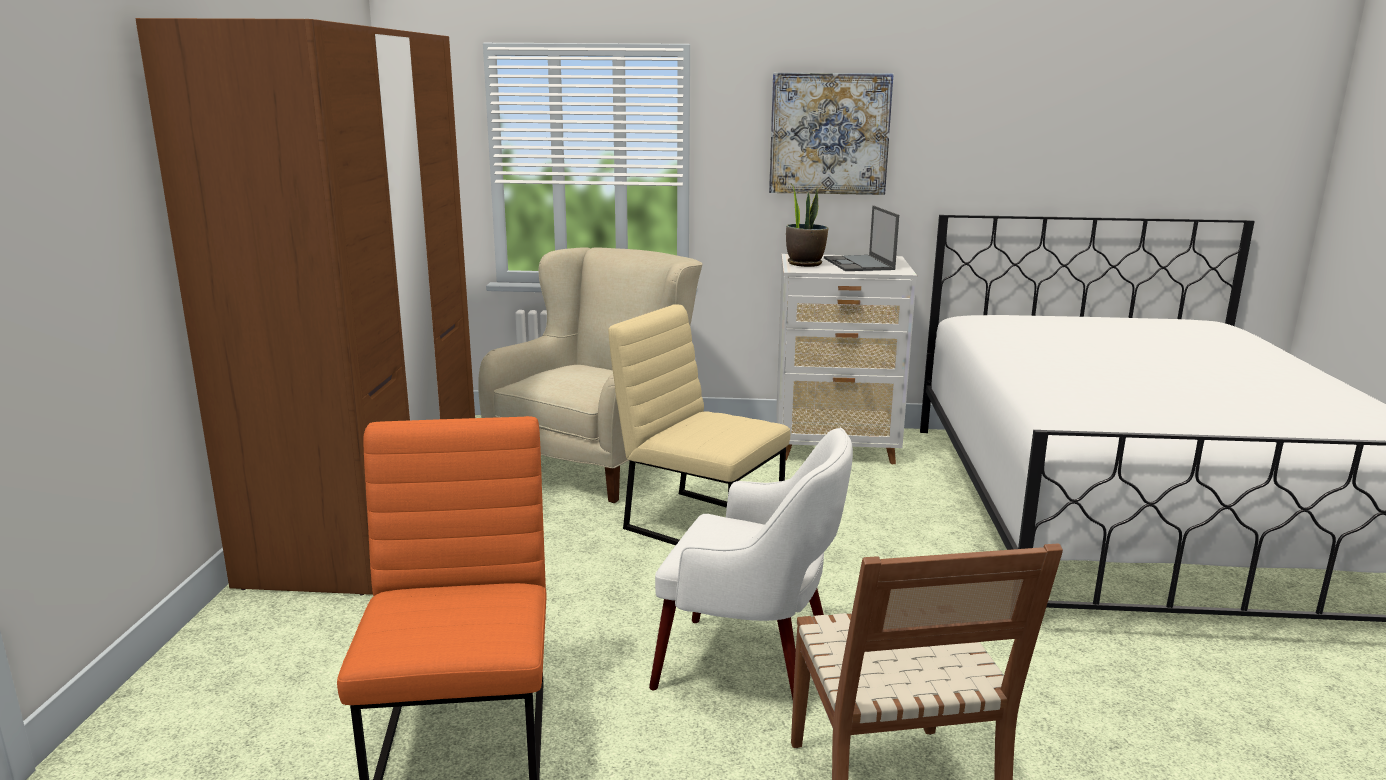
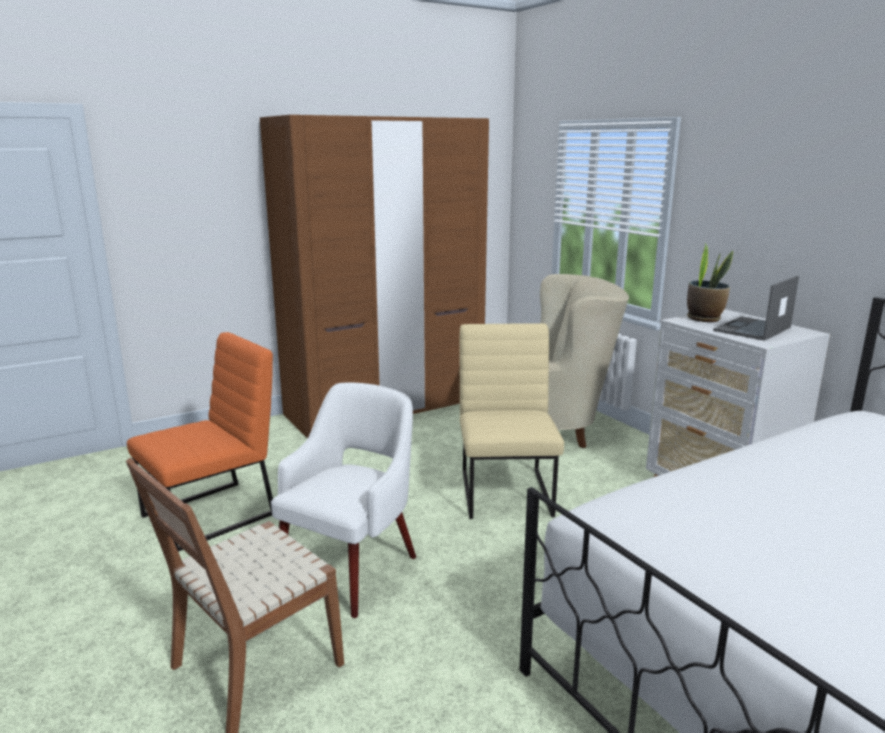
camera: 55 degrees right, 0 degrees up
(749, 668) = (351, 569): white armchair -> white armchair turned 135 degrees counterclockwise
(829, 134) = (780, 201): picture -> none

